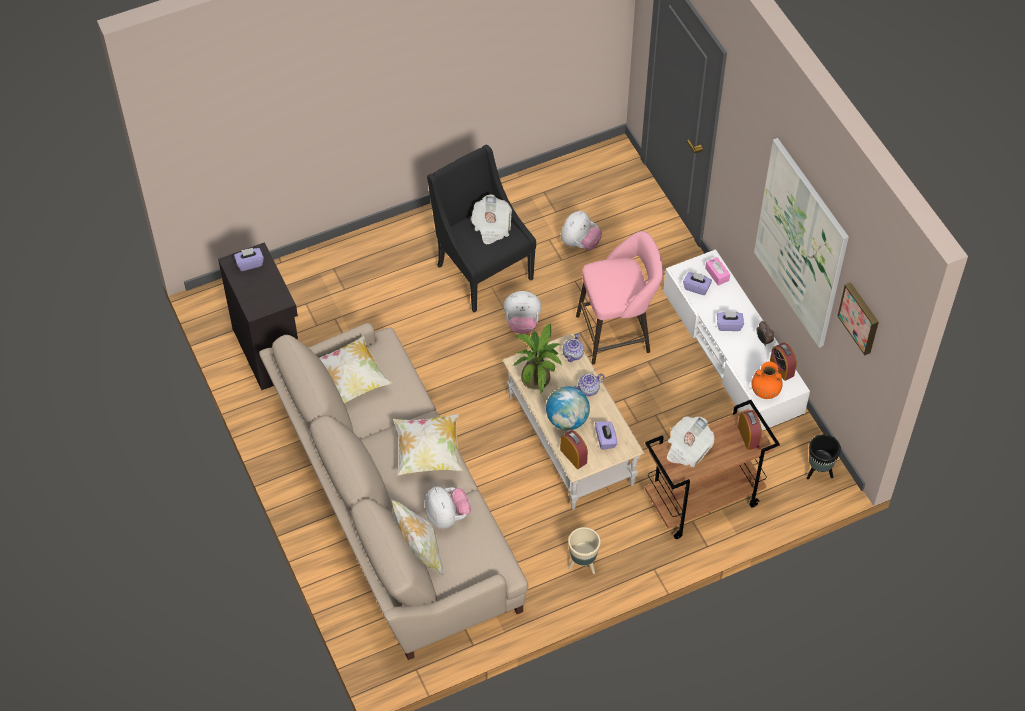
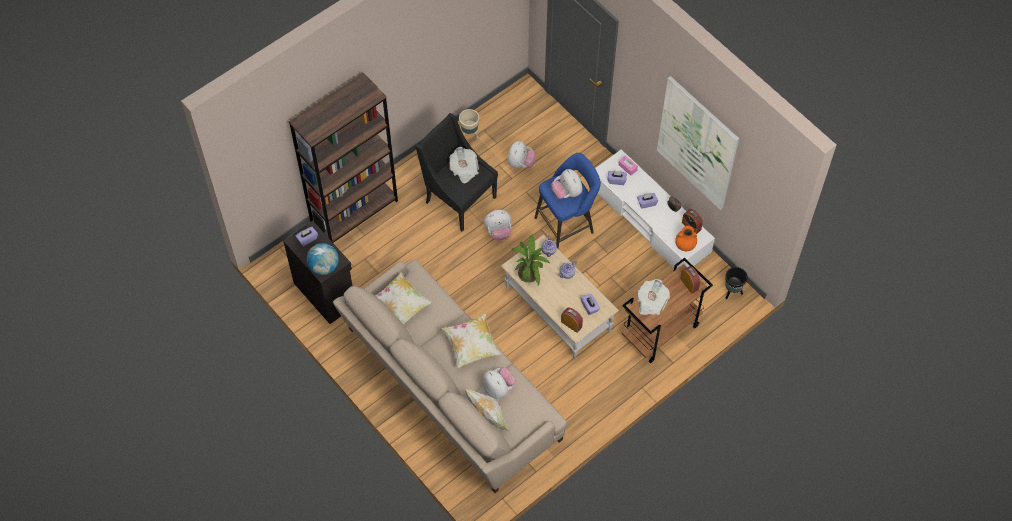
camera: 15 degrees left, 5 degrees up
(341, 258) = (354, 212): none -> brown bookcase
(567, 420) = (559, 299): globe -> globe (324, 266)
(582, 564) = (593, 396): beige planter -> beige planter (469, 135)
(617, 283) = (566, 192): none -> plush toy
(617, 333) = (567, 224): pink stool -> blue stool
(860, 317) = (754, 189): picture -> none

